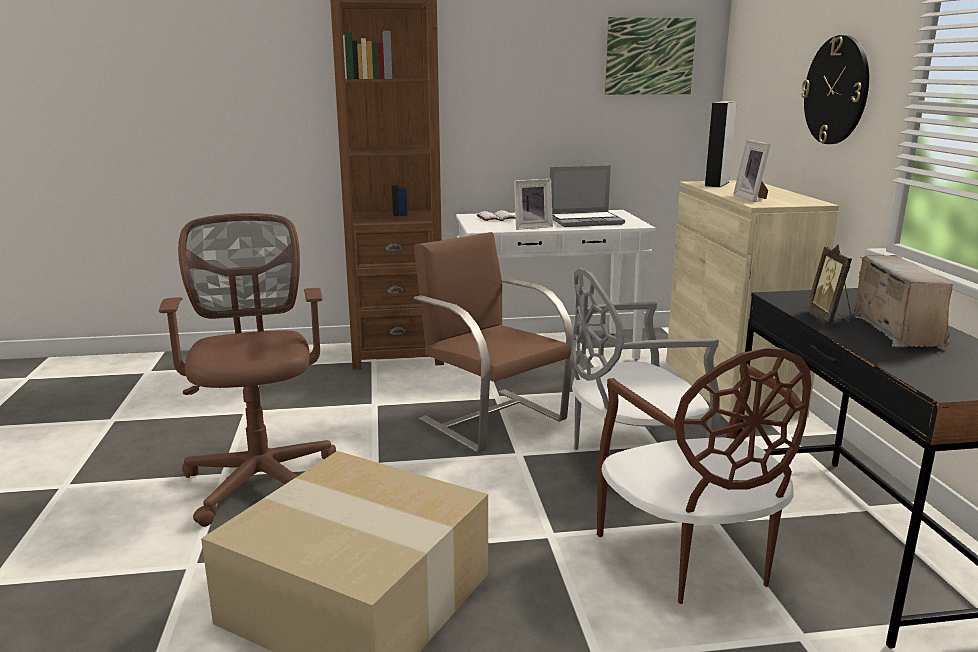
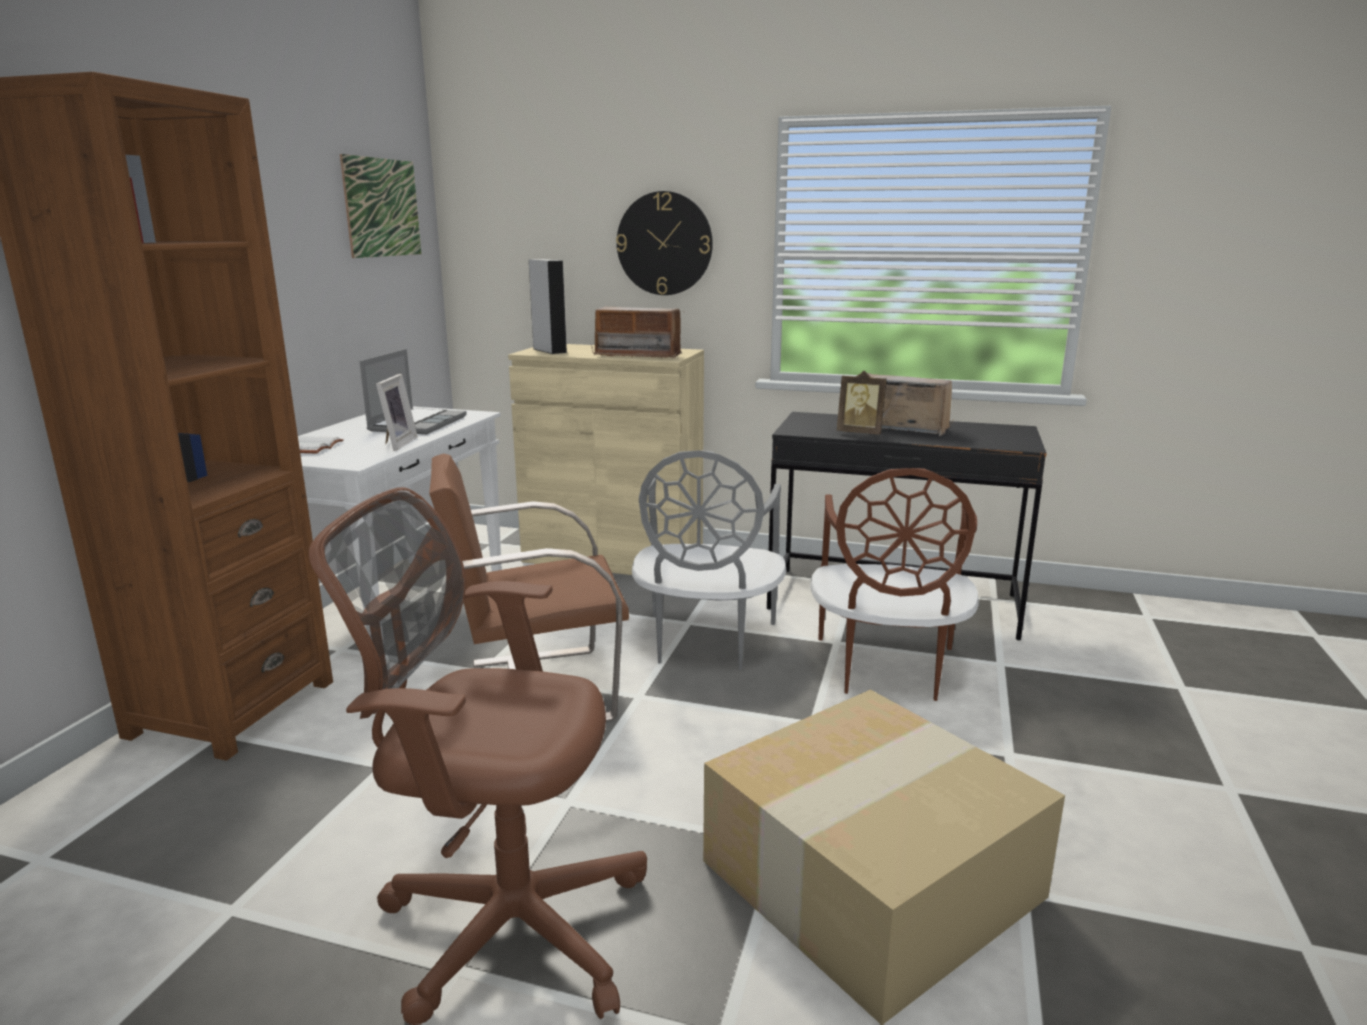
camera: 65 degrees left, 0 degrees up
(691, 558) = (886, 669): brown chair -> brown chair turned 90 degrees clockwise
(752, 198) = (638, 355): picture frame -> radio

